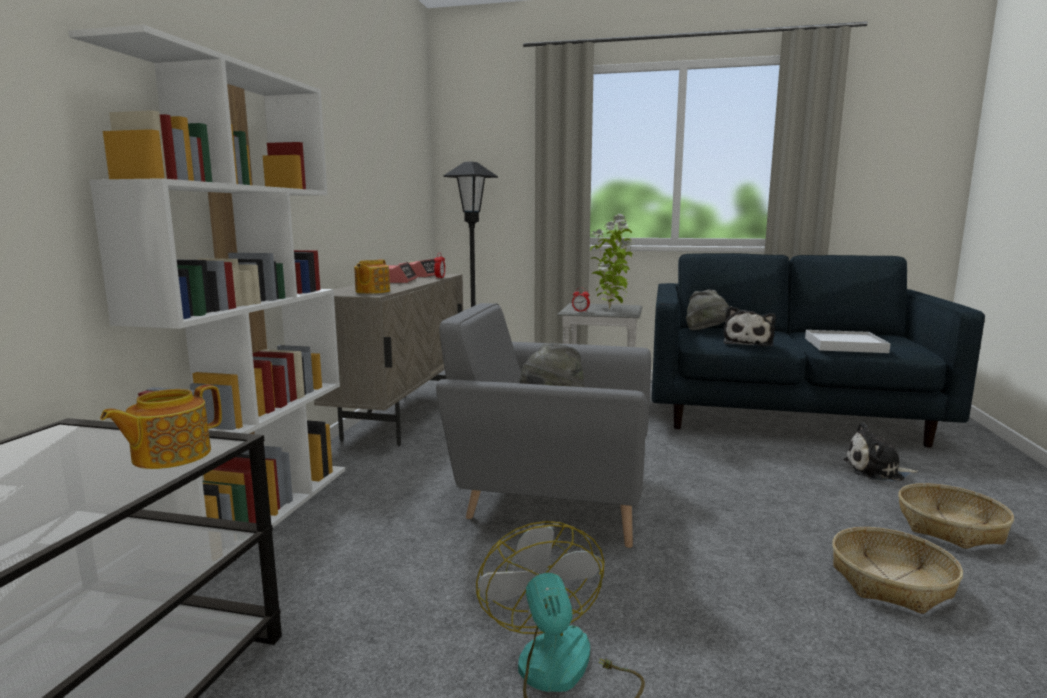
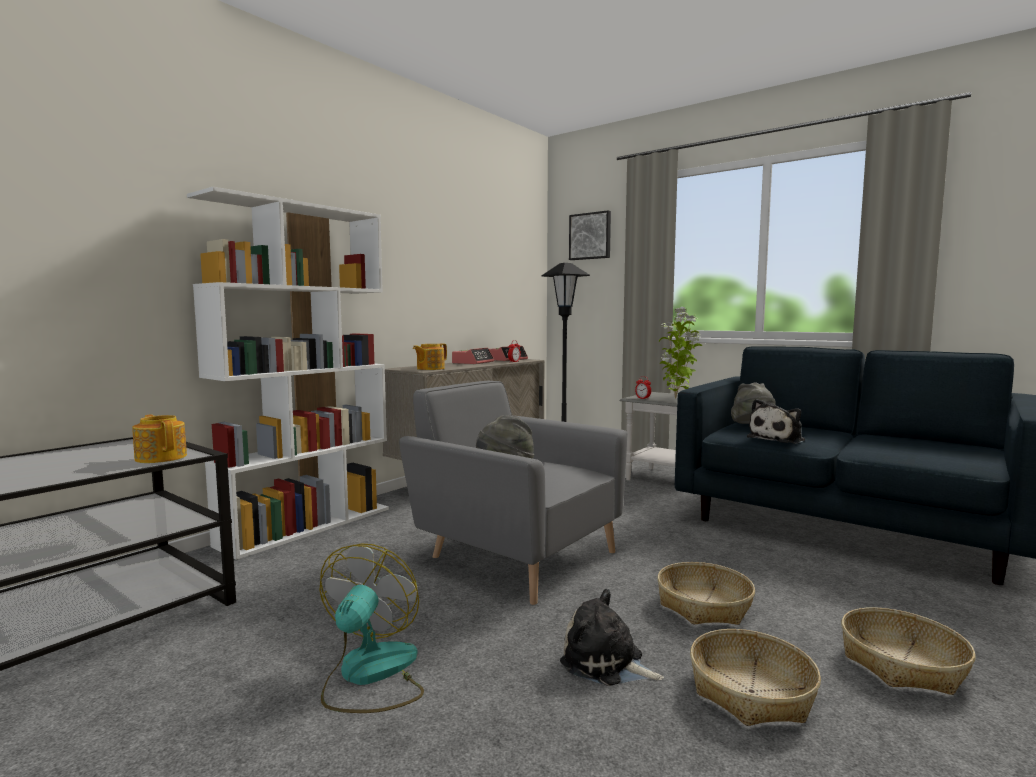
camera: 25 degrees right, 5 degrees down
(170, 456) = (161, 457): teapot -> teapot turned 75 degrees clockwise
(488, 132) = (590, 236): none -> picture
(770, 511) = (704, 605): none -> basket
(845, 345) = (891, 450): white tray -> none
(877, 471) = (886, 595): plush toy -> plush toy (606, 663)

